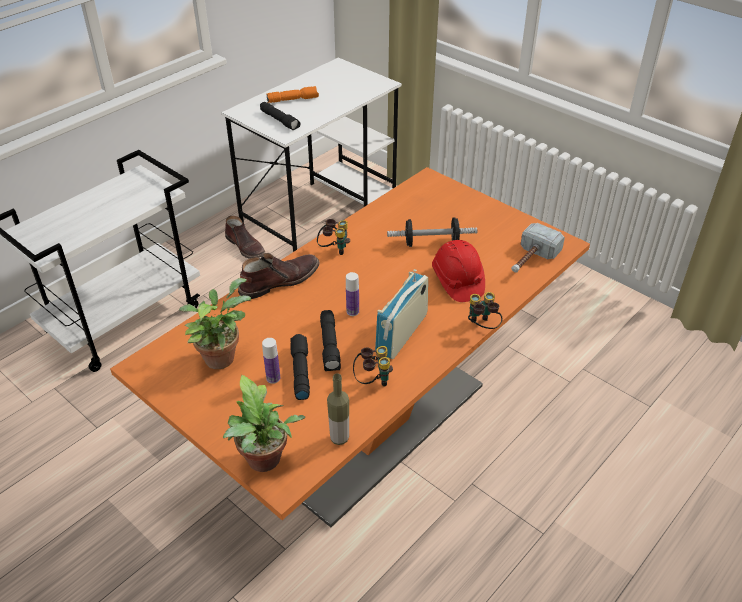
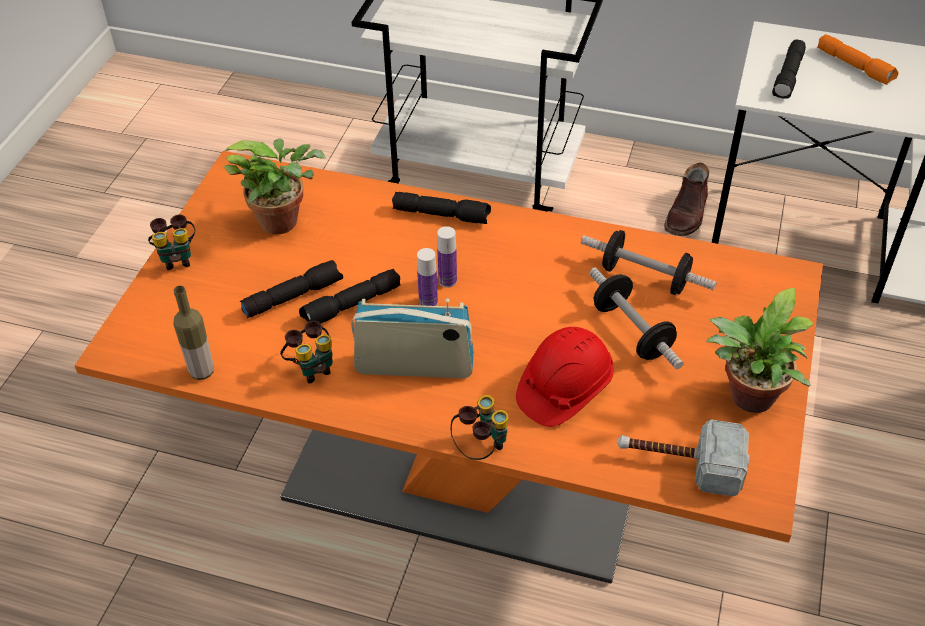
camera: 65 degrees right, 5 degrees up
(265, 462) = (140, 323): potted plant -> potted plant (748, 400)
(273, 378) = (270, 278): bottle -> bottle (447, 281)
(279, 281) = (442, 214): brown boot -> black flashlight
(334, 249) = (541, 238): binoculars -> binoculars (177, 258)
(394, 224) = (645, 277): none -> dumbbell

